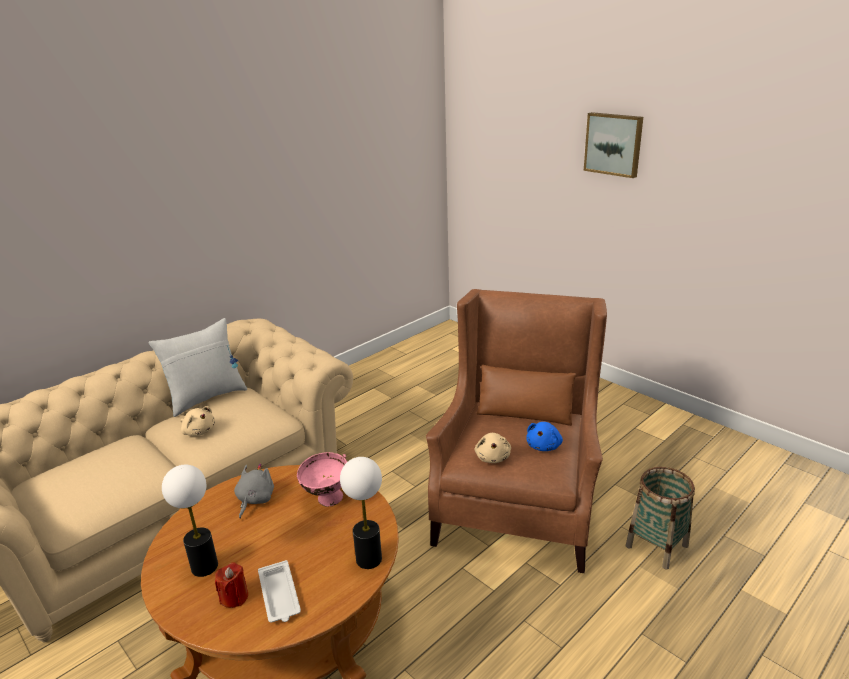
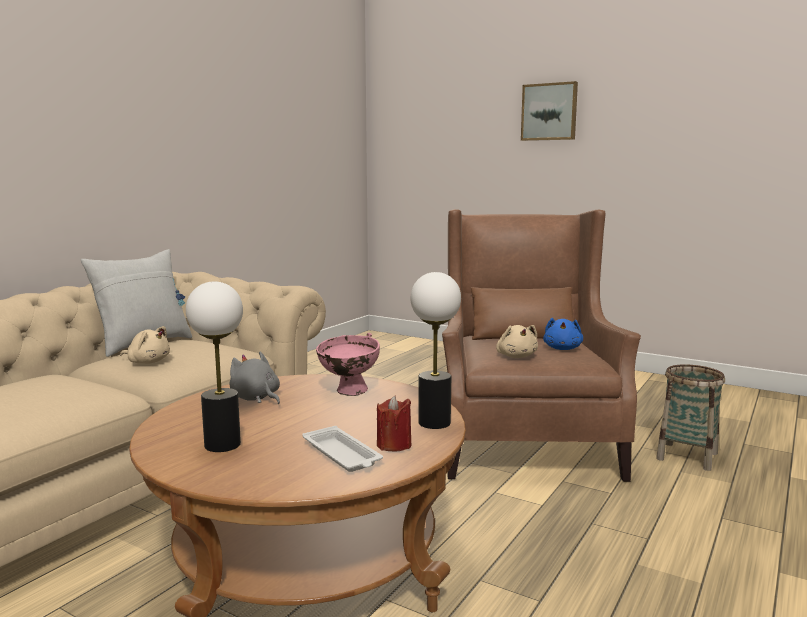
camera: 15 degrees left, 15 degrees down
(234, 597) = (281, 461): red candle -> red candle (394, 445)
(254, 500) = (256, 398): grey plush toy -> grey plush toy turned 45 degrees counterclockwise

